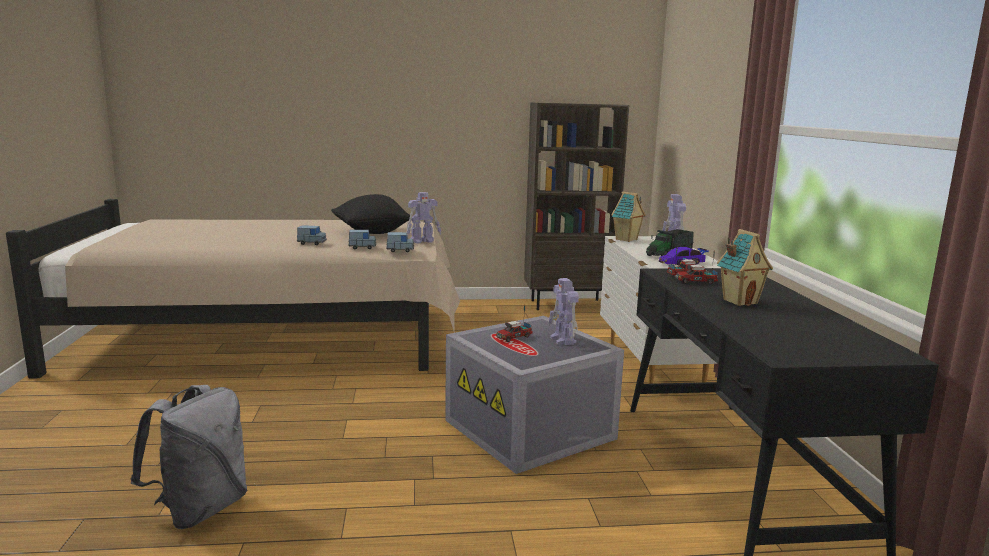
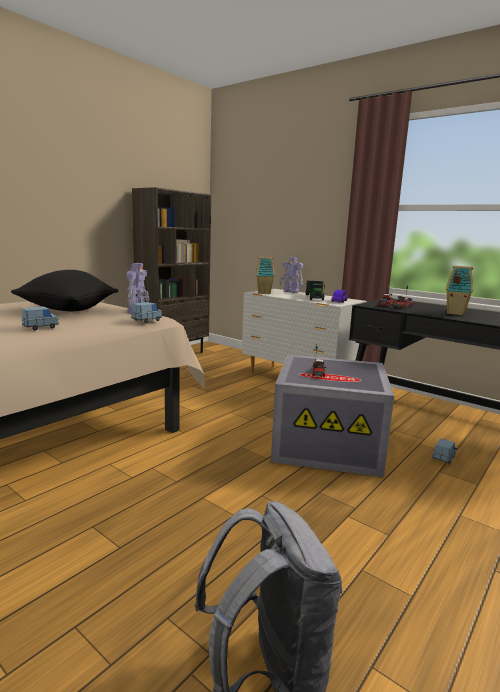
camera: 45 degrees left, 0 degrees up
(362, 247) = (105, 323): blue toy car -> blue toy car (443, 458)
(563, 340) = (344, 366): toy robot -> none

